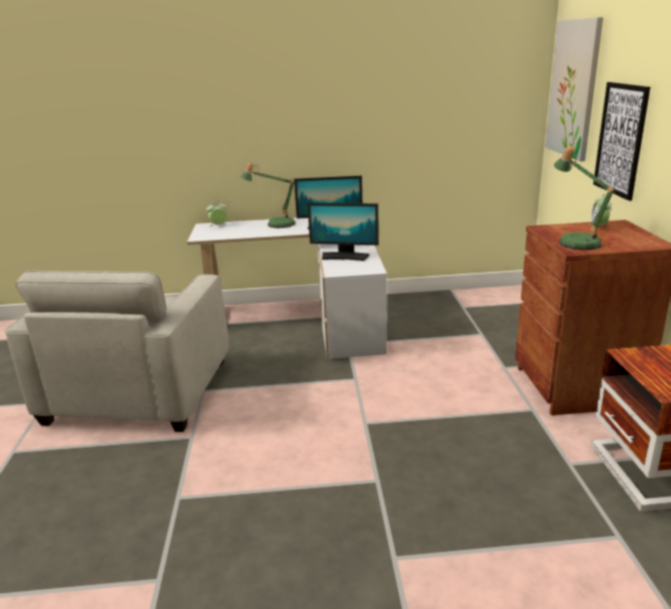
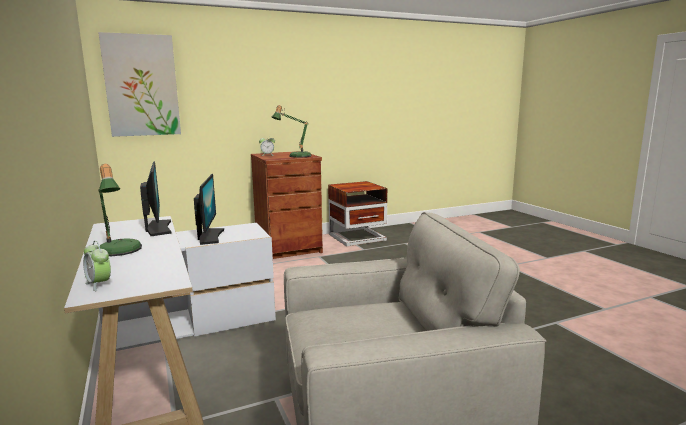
camera: 110 degrees left, 10 degrees down
(620, 140) = (222, 111): picture -> none

